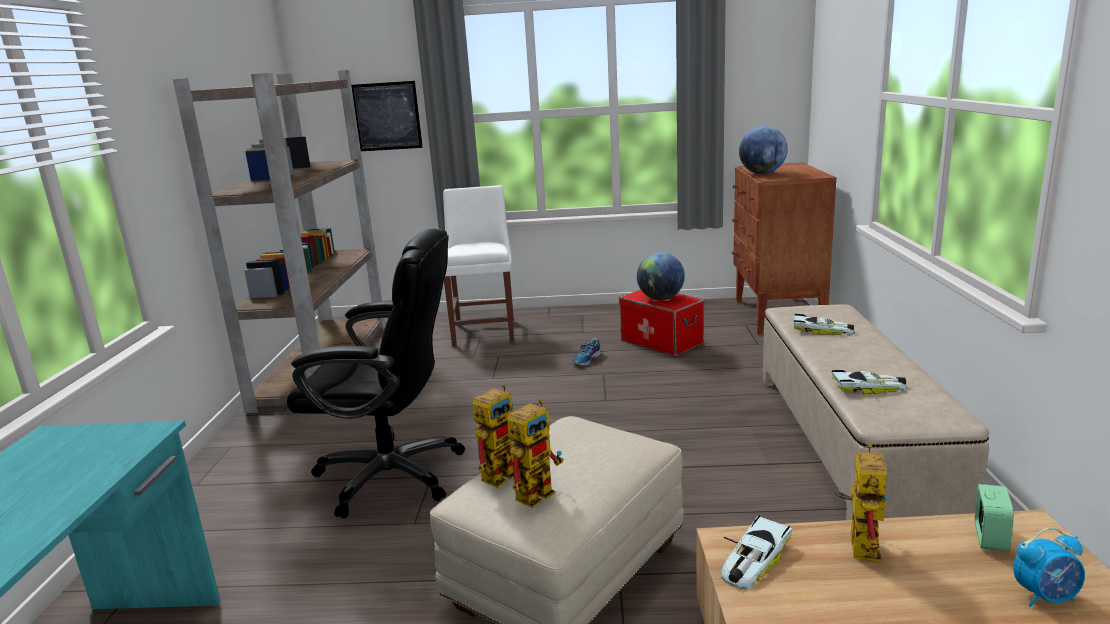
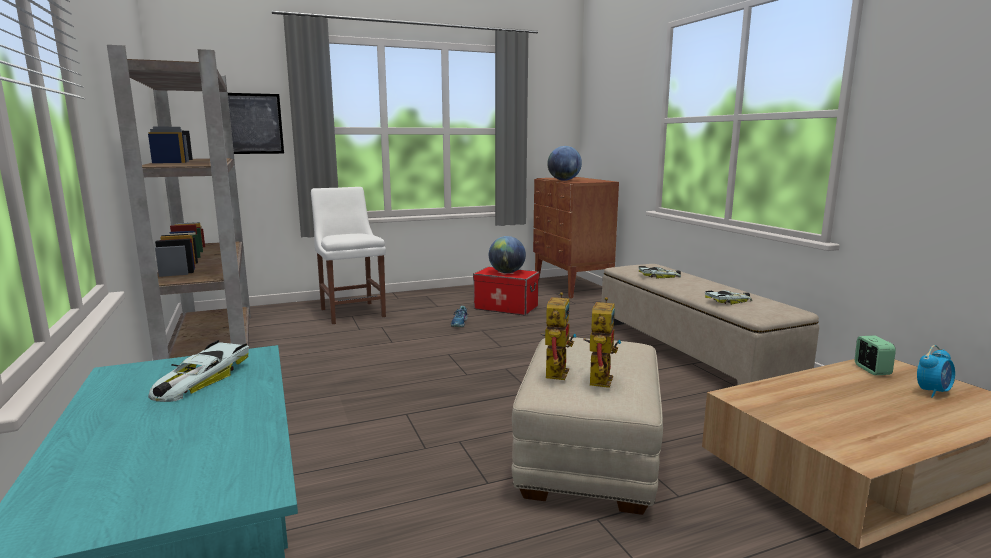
camera: 25 degrees left, 5 degrees down
(390, 474) = (367, 418): black office chair -> none
(752, 559) = (763, 402): toy car -> toy car (198, 379)
(859, 542) = (810, 383): toy robot -> none

